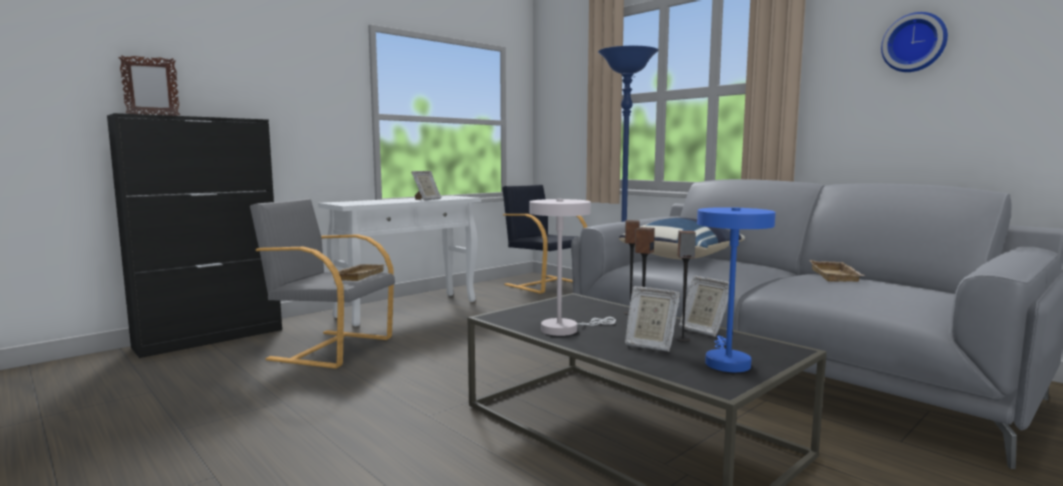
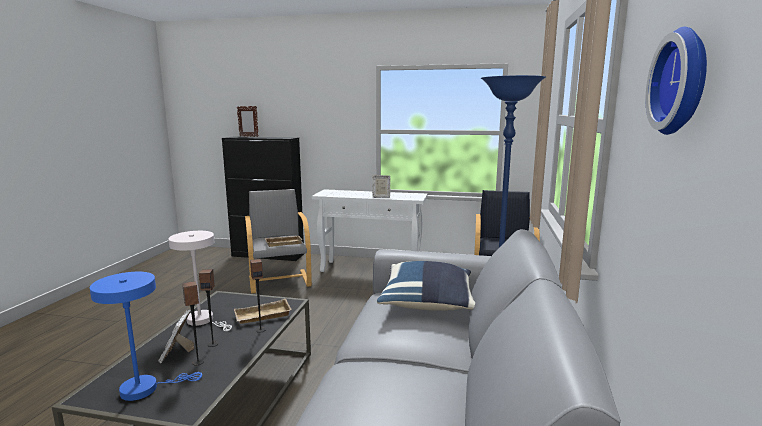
camera: 55 degrees right, 5 degrees up
(703, 330) = (228, 365): picture frame -> none
(837, 276) = (419, 390): beige tray -> beige tray (262, 316)

